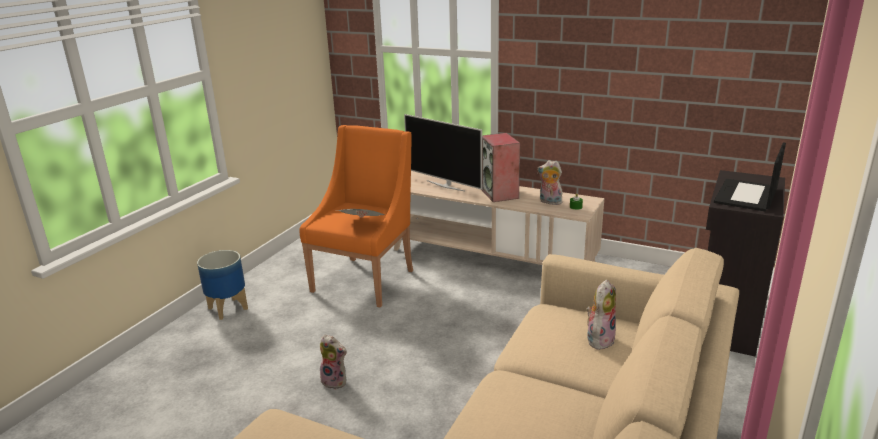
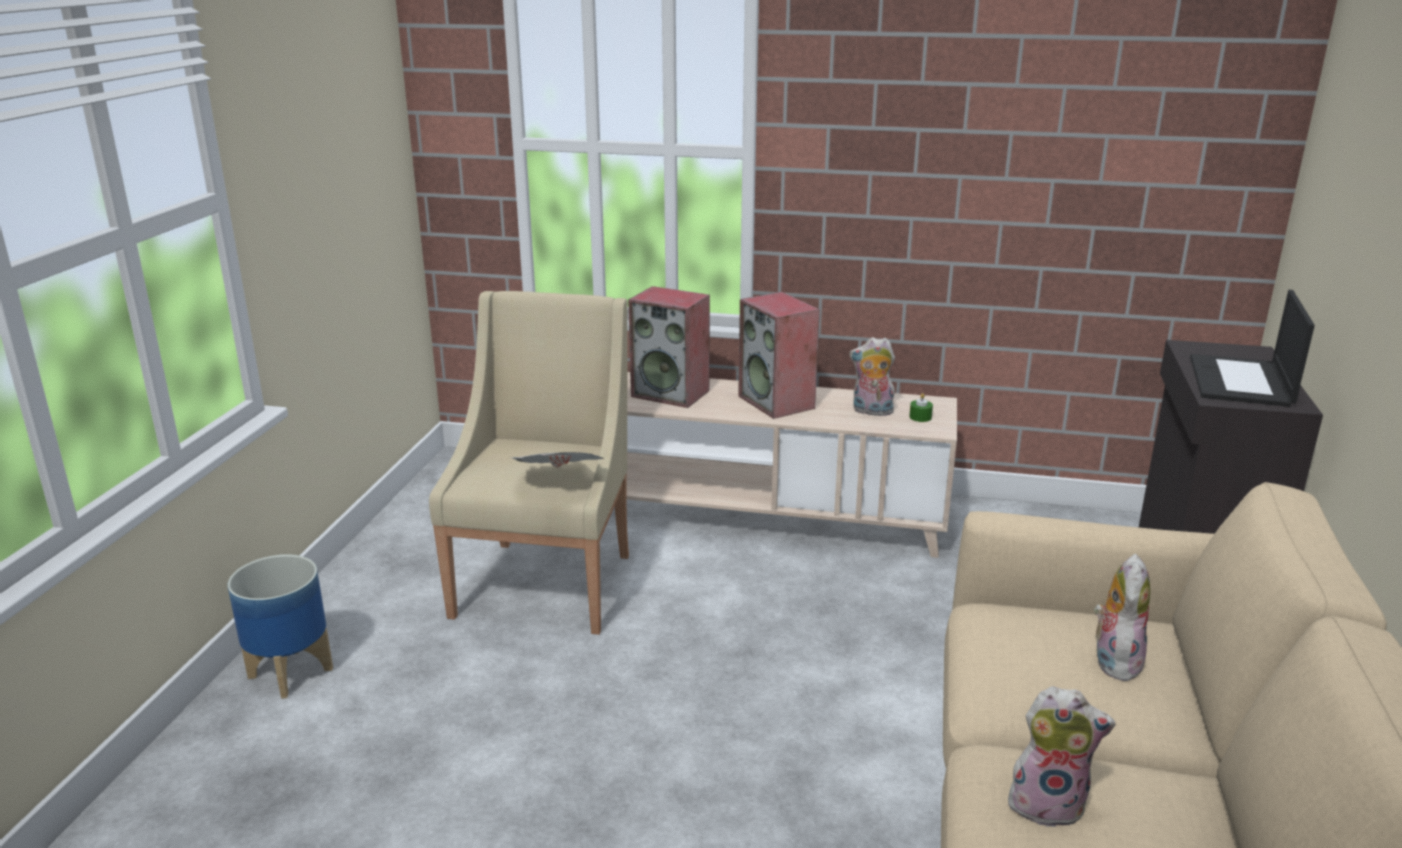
camera: 15 degrees left, 0 degrees up
(336, 381) = (578, 796): plush toy -> plush toy (1048, 804)
(366, 279) = (547, 582): orange armchair -> beige armchair
(446, 185) = (671, 393): television -> speaker

